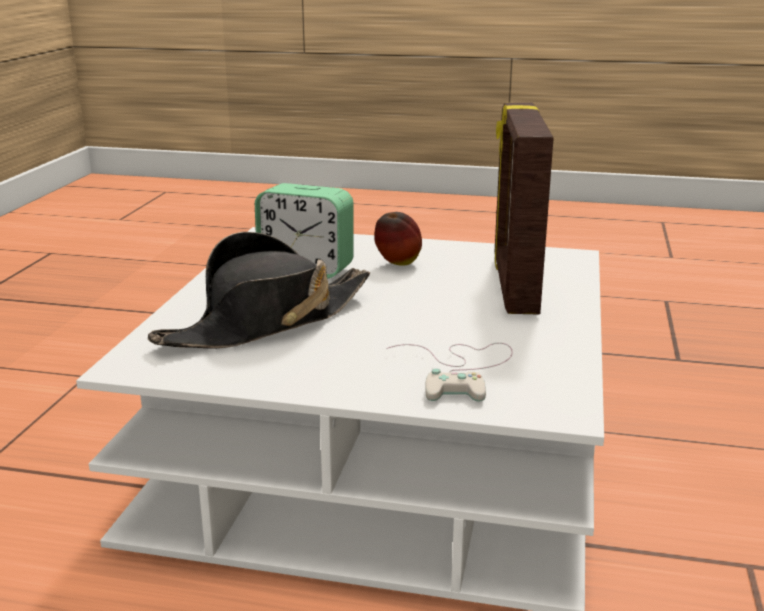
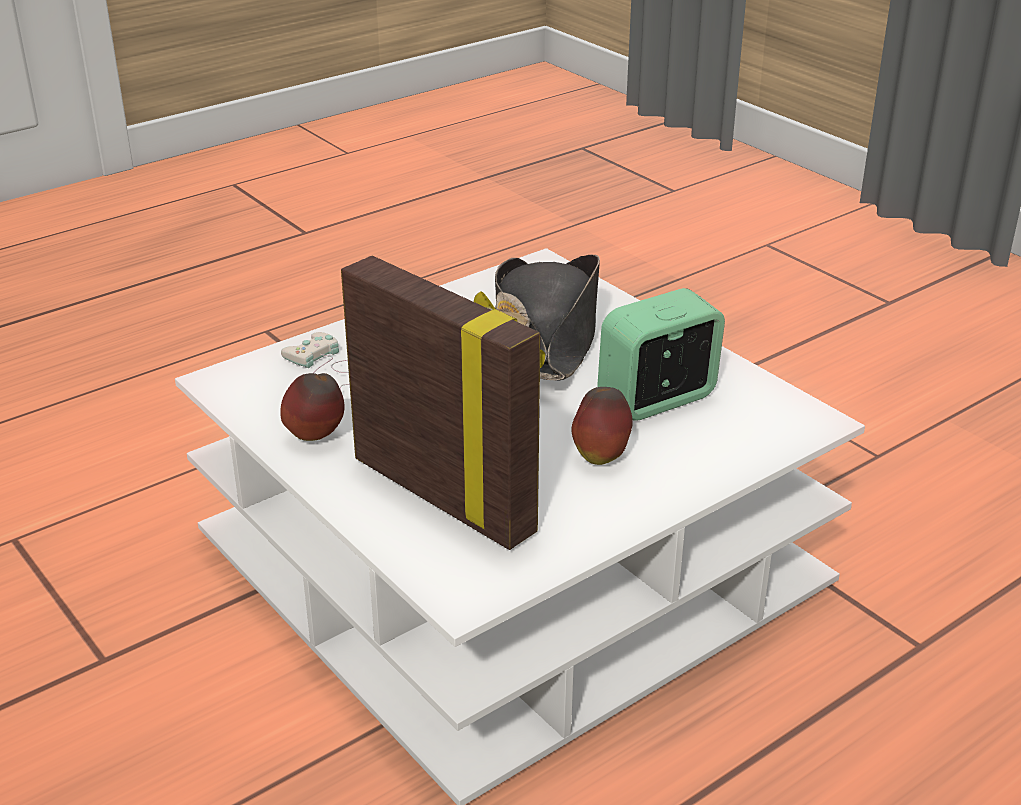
camera: 130 degrees right, 10 degrees up
(544, 339) = (316, 437): none -> apple

